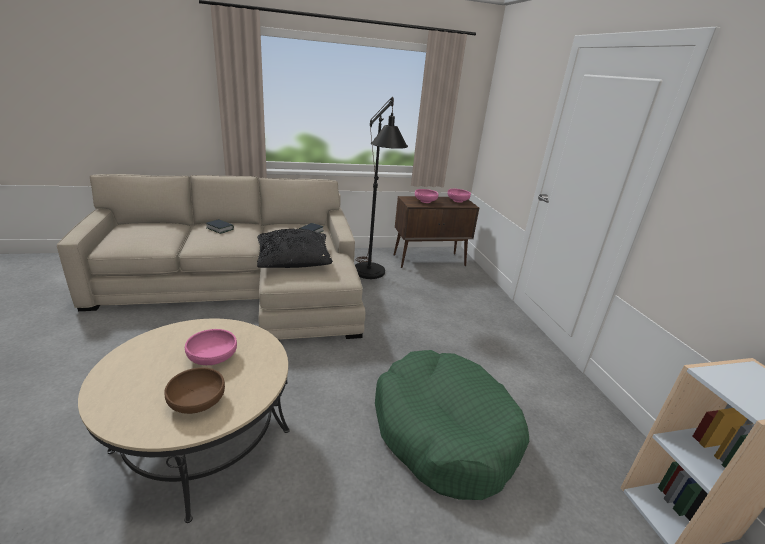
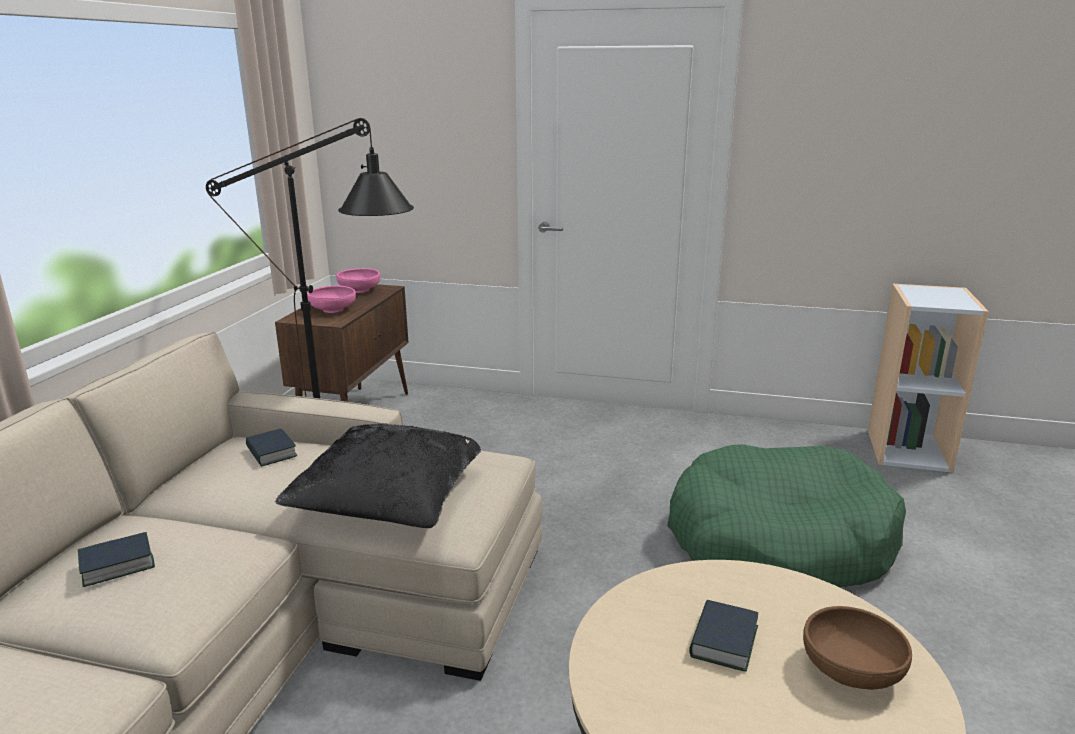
camera: 60 degrees left, 5 degrees down
(212, 358) = (723, 641): pink bowl -> book

